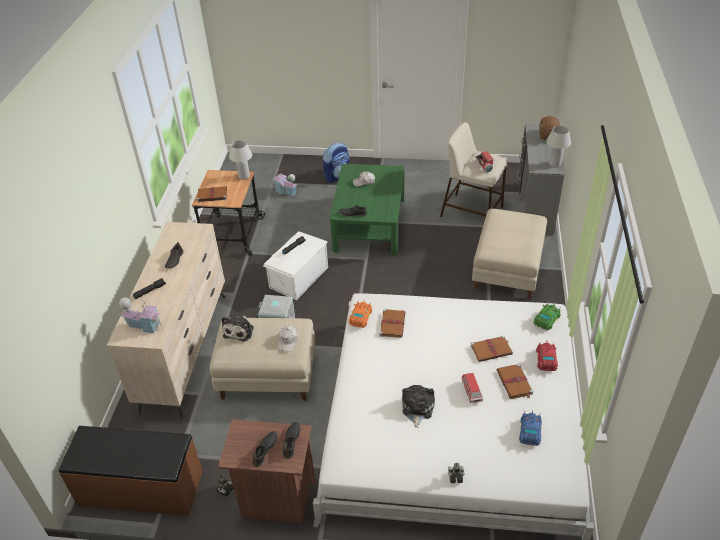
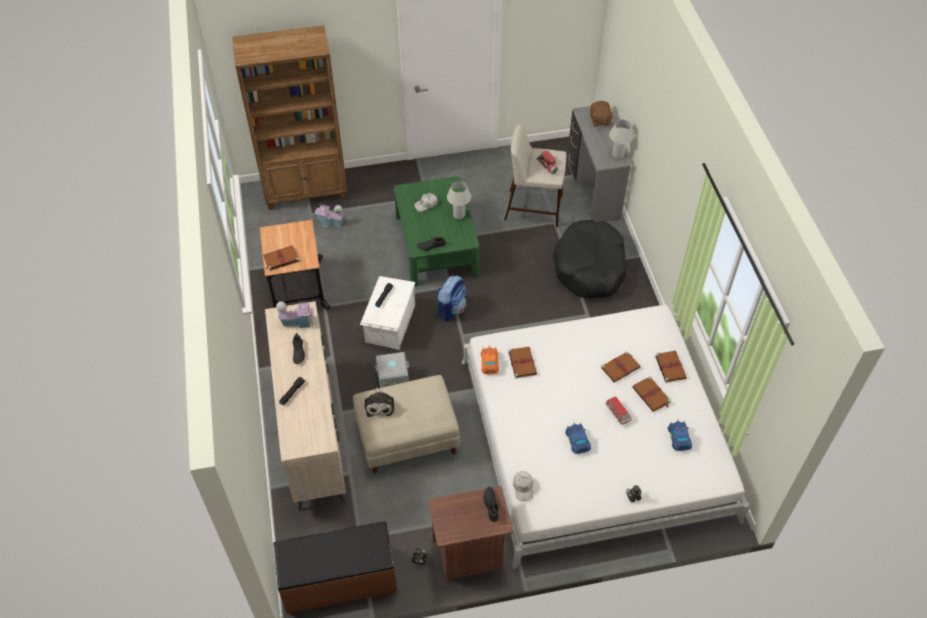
camera: 20 degrees left, 10 degrees up
(145, 325) = (308, 431): toy house -> toy house (298, 322)
(244, 176) = (304, 228): white table lamp -> white table lamp (459, 215)
(265, 450) = (472, 519): black shoe -> none
(277, 166) = (306, 191): none -> brown bookcase
(287, 341) = (431, 404): white cap -> white cap (523, 487)
(337, 176) = (378, 191): backpack -> backpack (451, 309)
(417, 408) = (577, 442): plush toy -> blue toy car
(507, 269) = (590, 267): beige ottoman -> black dog bed
(545, 320) = (657, 325): green toy car -> none
(545, 361) = (670, 366): red toy car -> brown book

